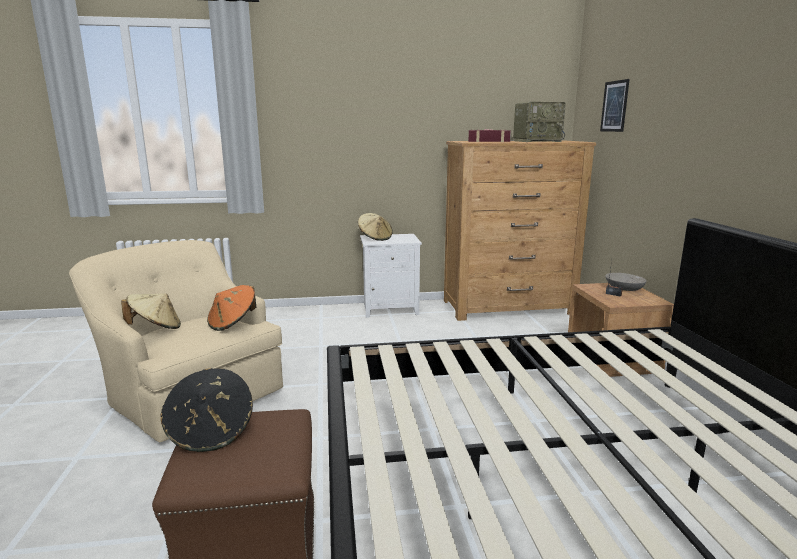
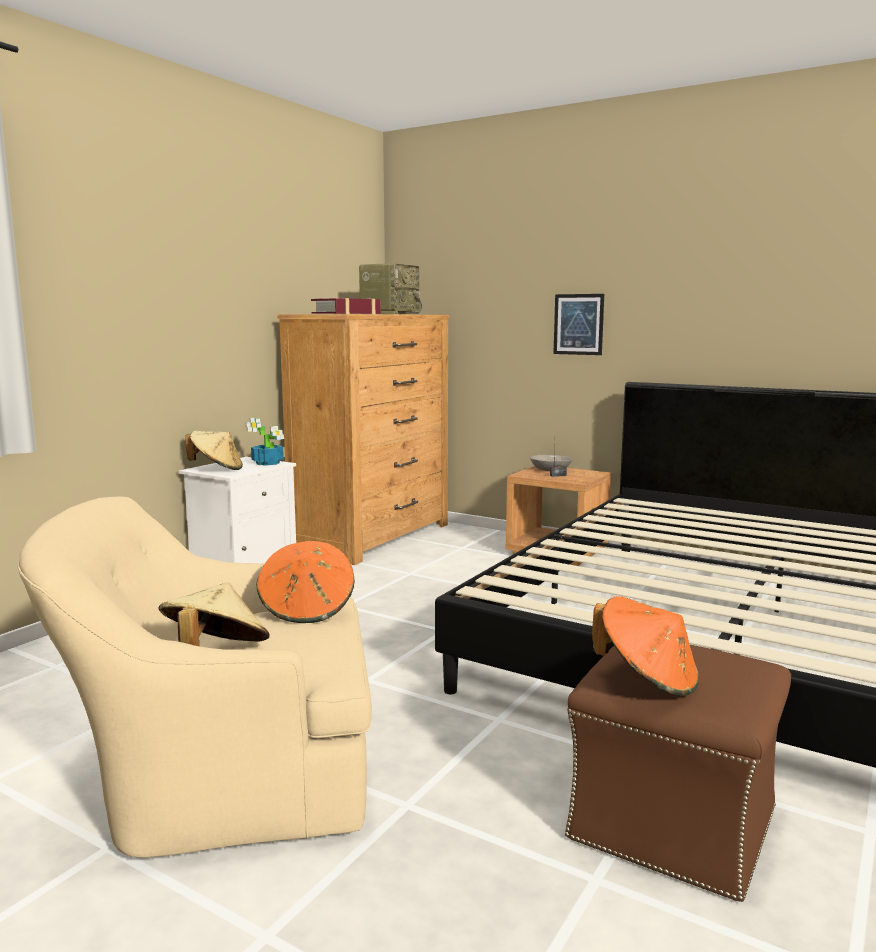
camera: 50 degrees left, 5 degrees down
(211, 432) = (647, 679): black hat -> orange hat
(408, 240) = (268, 463): none -> potted plant
(614, 106) = (467, 273): picture -> picture (578, 324)

